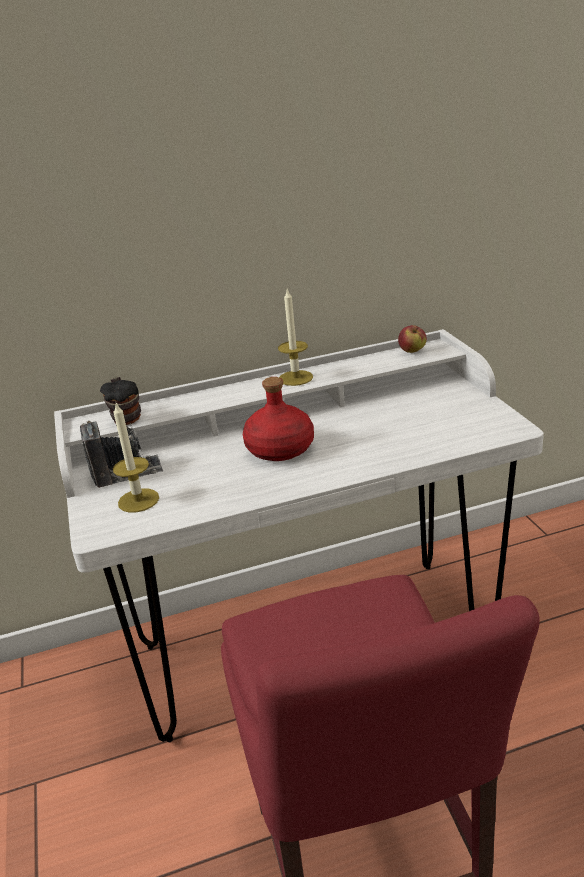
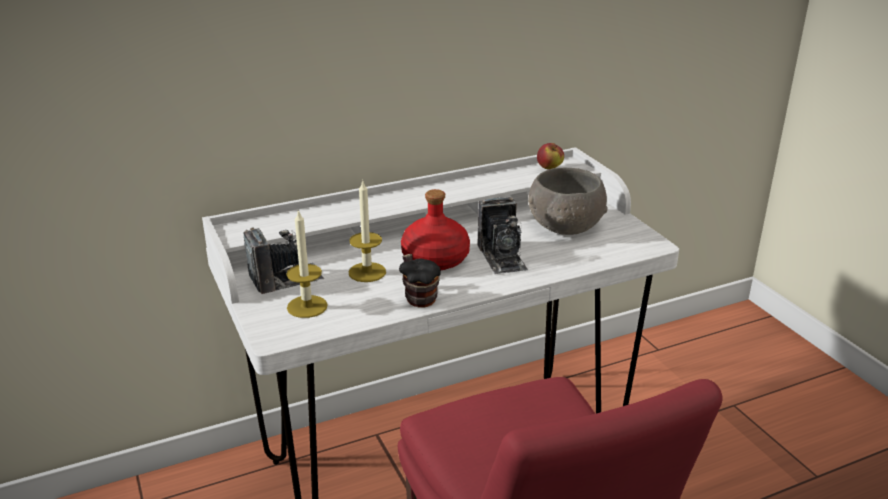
camera: 10 degrees left, 0 degrees up
(126, 417) = (279, 224): mug -> mug (418, 297)
(295, 378) = (442, 190): candle -> candle (367, 272)
(349, 445) = (502, 257): none -> camera
(423, 412) = (565, 227): none -> grey bowl

